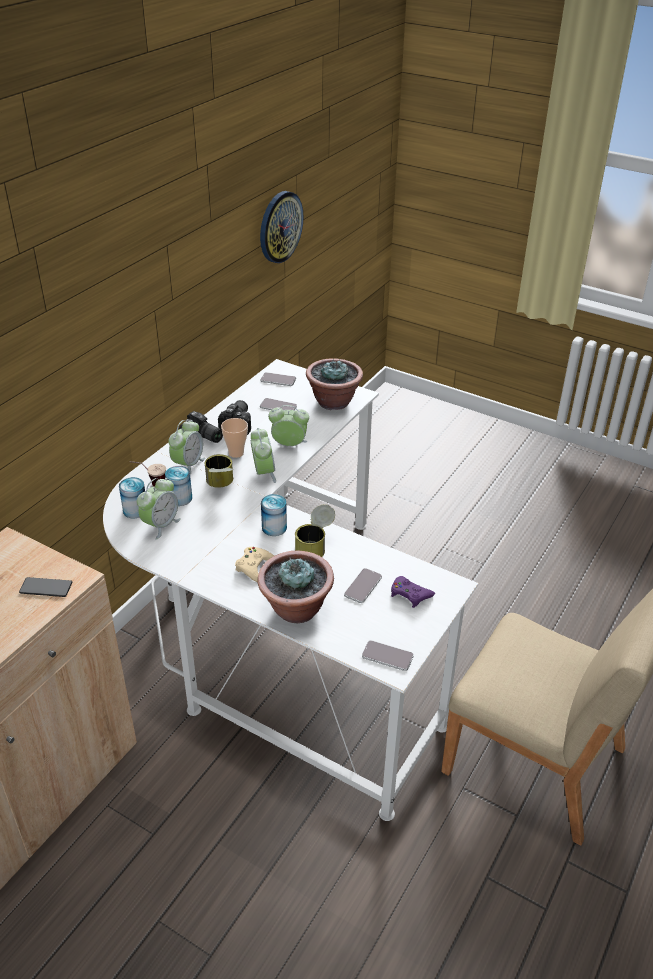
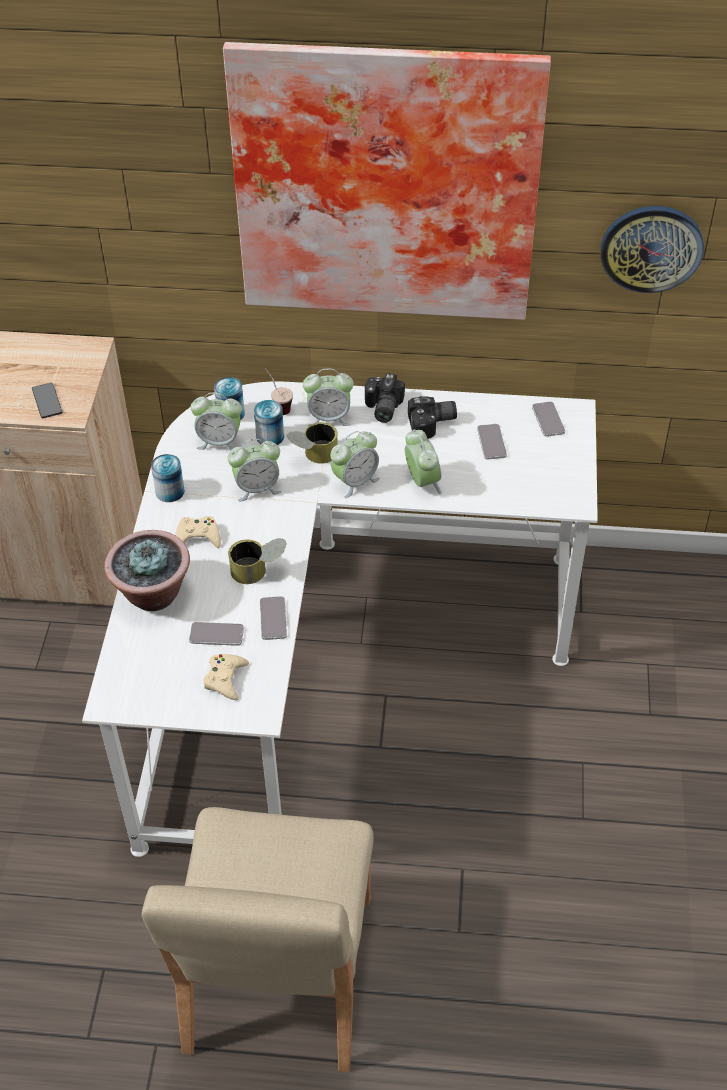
camera: 65 degrees right, 10 degrees up
(155, 250) = (386, 180): none -> picture
(228, 521) = (257, 488): none -> alarm clock
(236, 453) = (376, 445): cup -> none
(274, 527) = (268, 527): can -> can (170, 491)
(333, 402) = (541, 486): potted plant -> none
(387, 656) = (122, 690): phone -> phone (273, 618)
(410, 594) = (225, 679): purple game controller -> beige game controller

